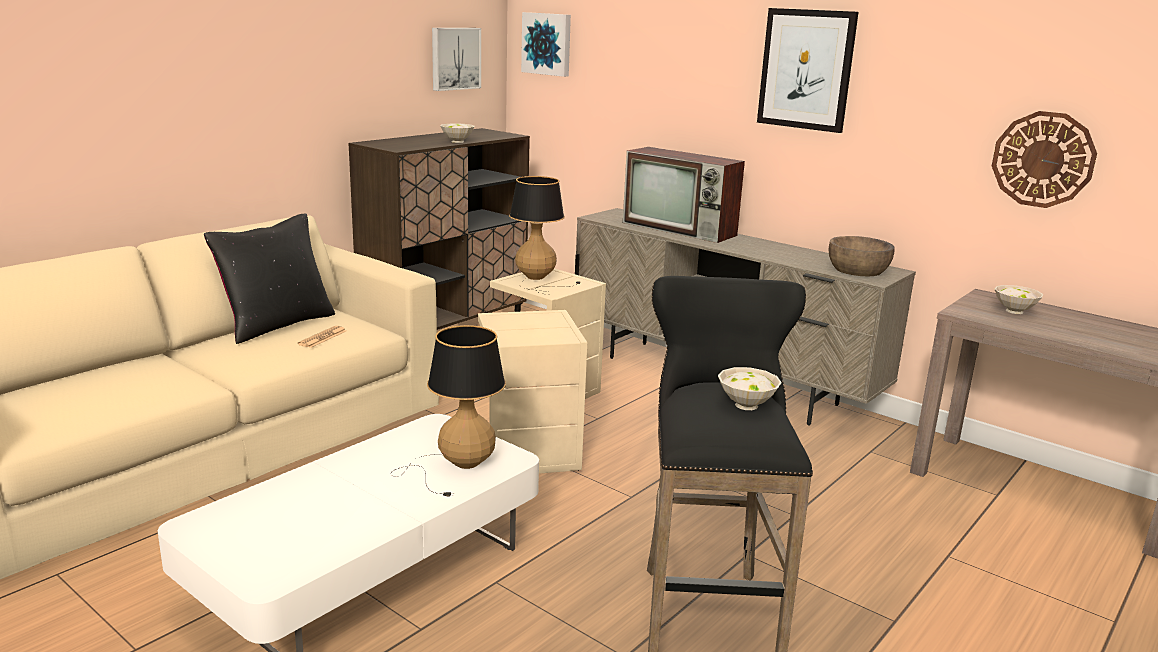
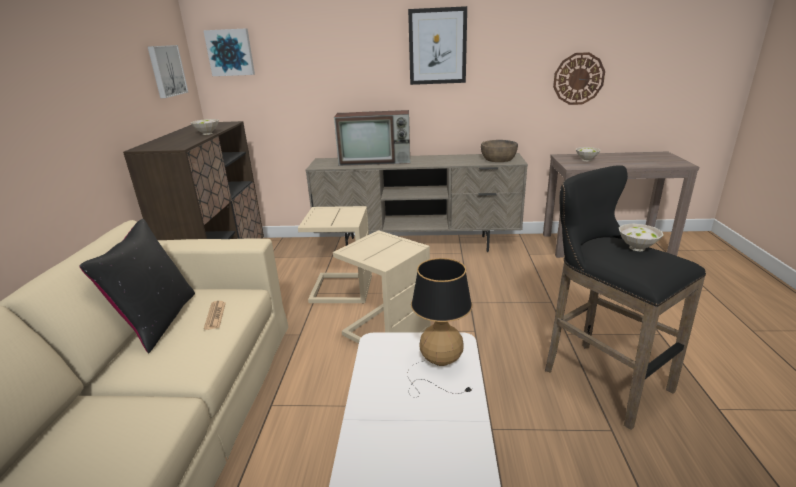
camera: 35 degrees left, 5 degrees up
(538, 280) = (326, 217): table lamp -> none

